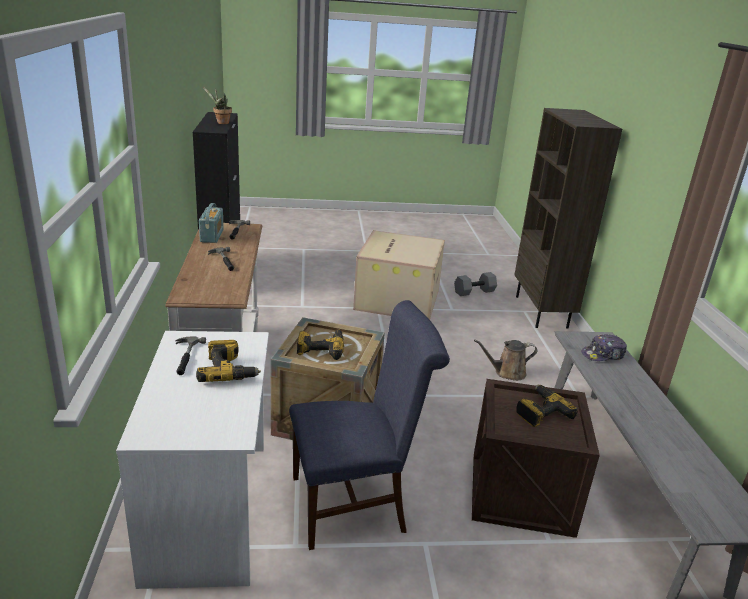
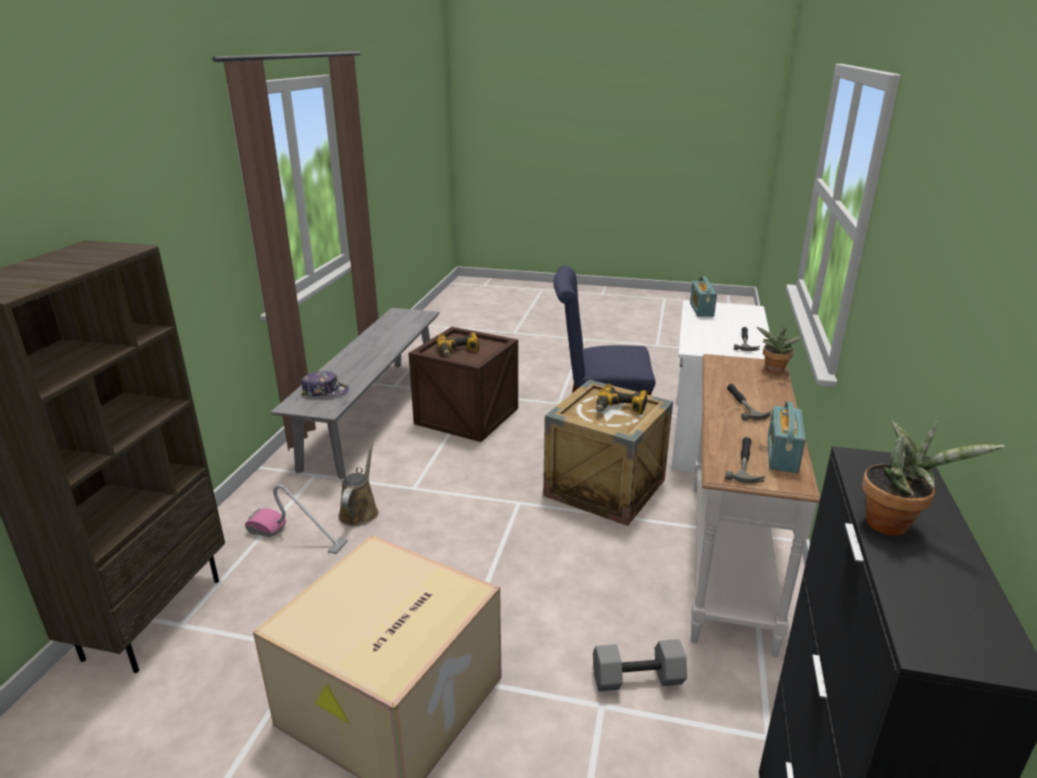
camera: 160 degrees left, 0 degrees up
(185, 290) = (773, 371): none -> potted plant
(227, 421) = (701, 310): none -> radio
(228, 371) = (707, 331): power drill -> none
(474, 292) = (203, 703): grey dumbbell -> grey dumbbell (638, 678)
(507, 372) = (360, 511): brown watering can -> brown watering can turned 90 degrees counterclockwise
(526, 352) = (296, 536): none -> vacuum cleaner

